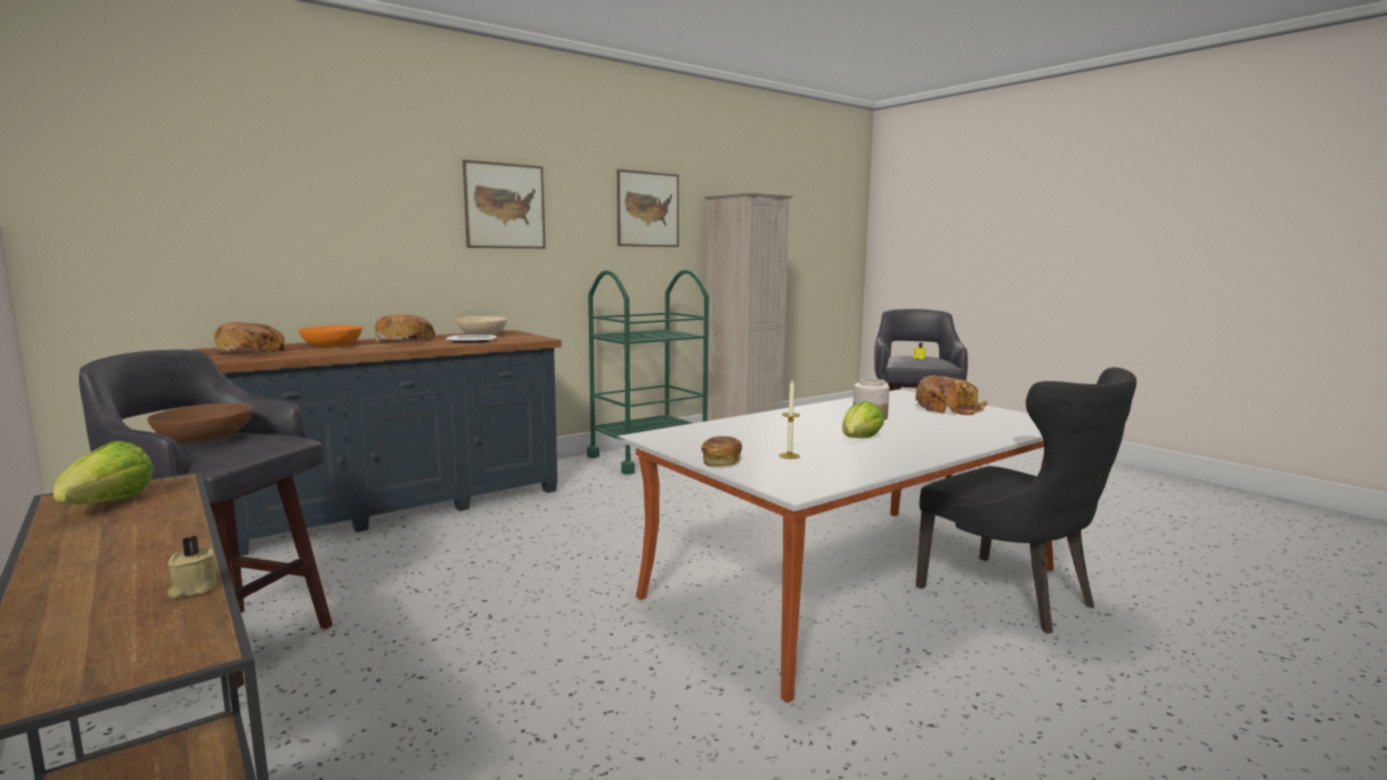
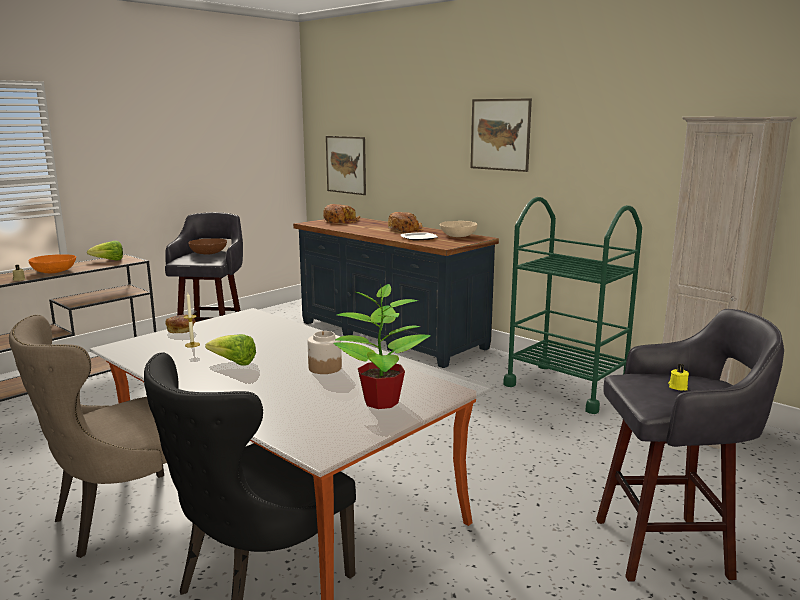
camera: 80 degrees right, 5 degrees up
(332, 346) = (370, 225): orange bowl -> orange bowl (54, 271)
(648, 209) = (639, 134): picture -> picture (346, 165)
(924, 684) = (121, 517): none -> beige chair
(948, 408) = (380, 402): bread -> potted plant

